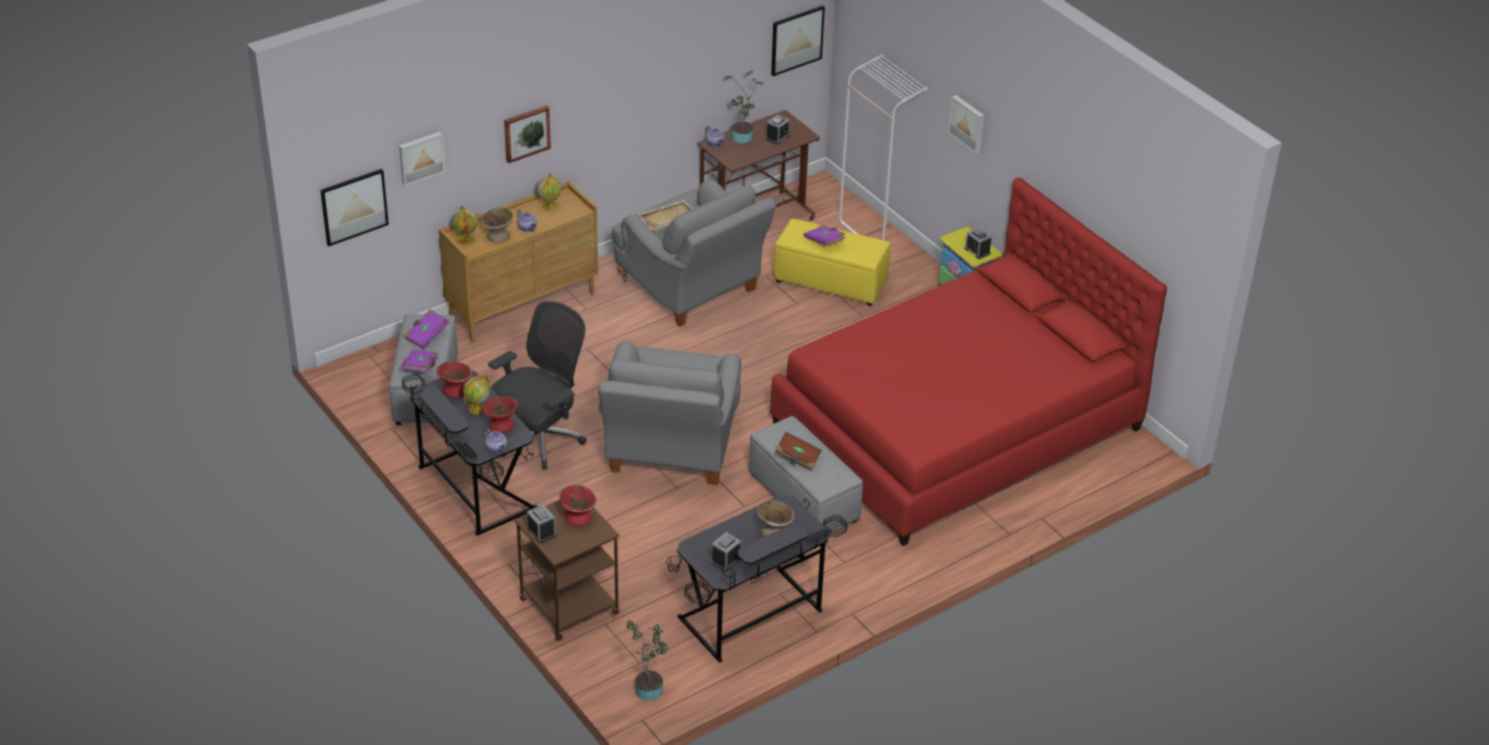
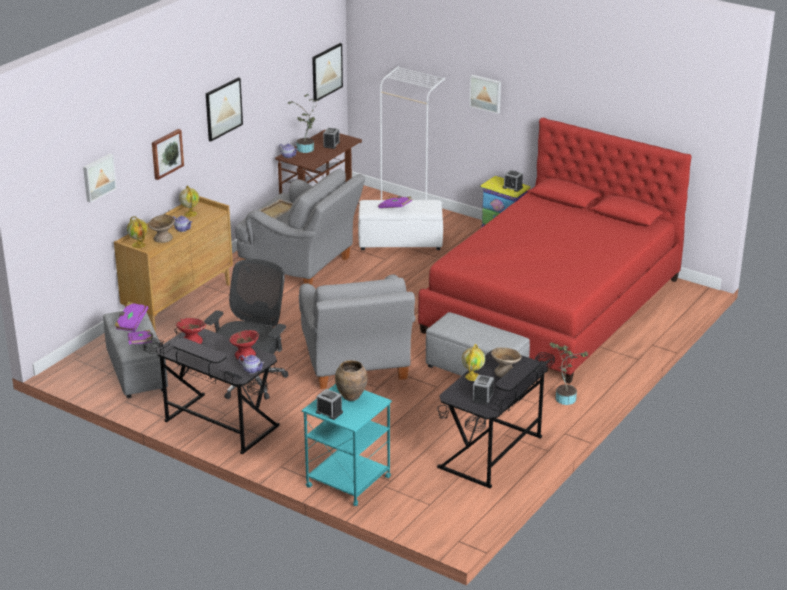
camera: 20 degrees left, 10 degrees down
(354, 206) = (55, 224): picture -> picture (223, 109)
(477, 408) = (218, 349): globe -> globe (472, 376)
(568, 604) = (347, 481): brown cart -> turquoise cart
(578, 517) = (351, 396): red bowl -> brown vase
(649, 687) = (449, 518): potted plant -> potted plant (565, 397)
(798, 458) = (473, 335): brown book -> none
(831, 282) = (401, 242): yellow ottoman -> white ottoman

